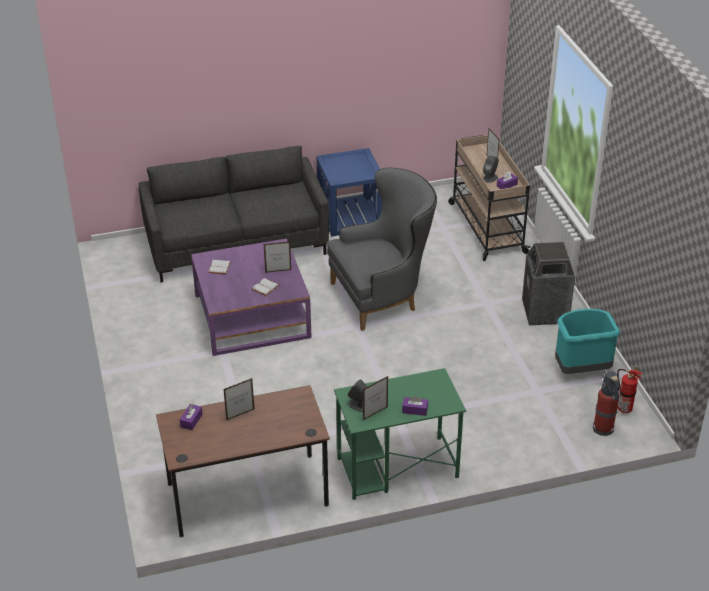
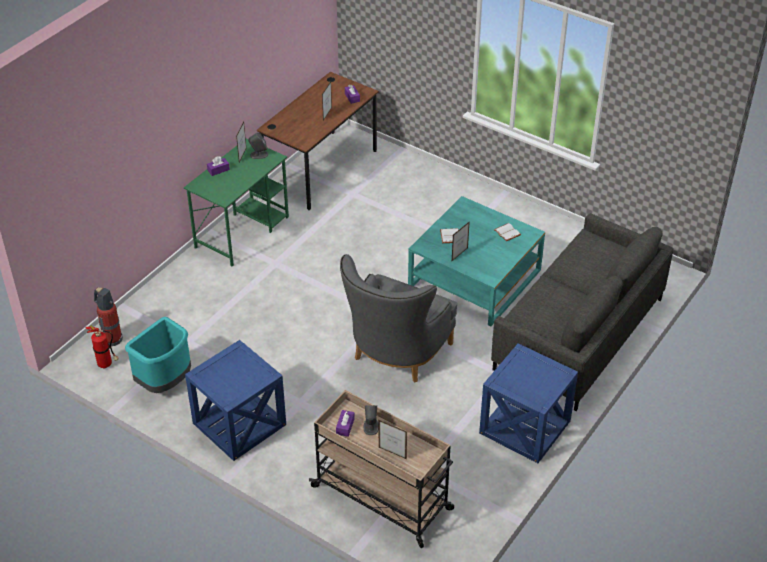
camera: 140 degrees right, 5 degrees up
(252, 316) = (474, 278): purple coffee table -> turquoise coffee table
(545, 312) = (239, 424): trash can -> blue side table

